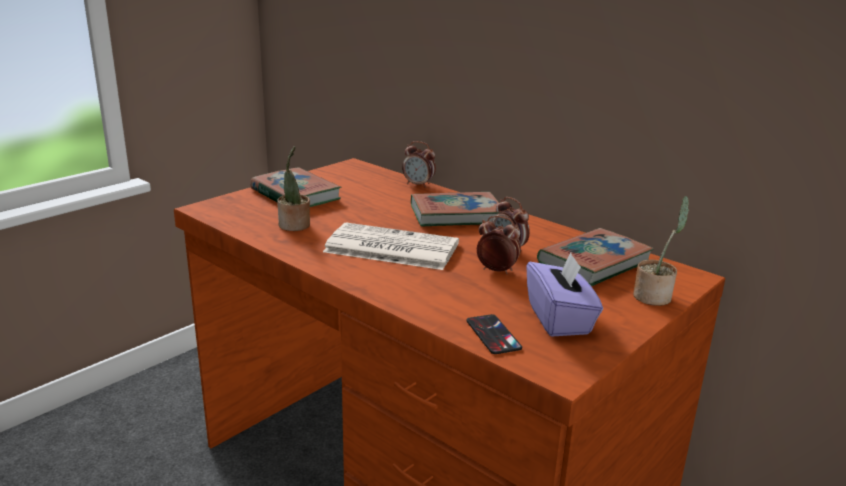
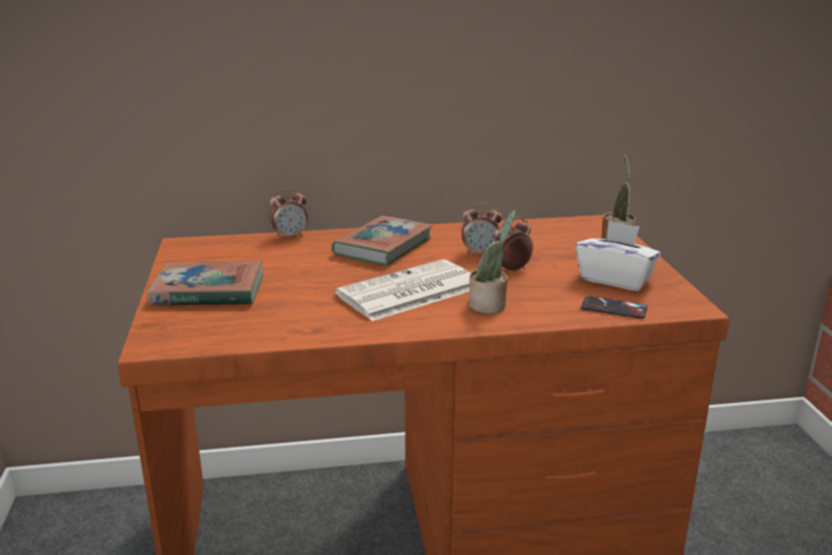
camera: 50 degrees left, 0 degrees up
(294, 226) = (289, 315): potted plant -> potted plant (490, 306)
(560, 319) = (615, 279): purple tissue box -> white tissue box
(594, 263) = (543, 237): book -> none

